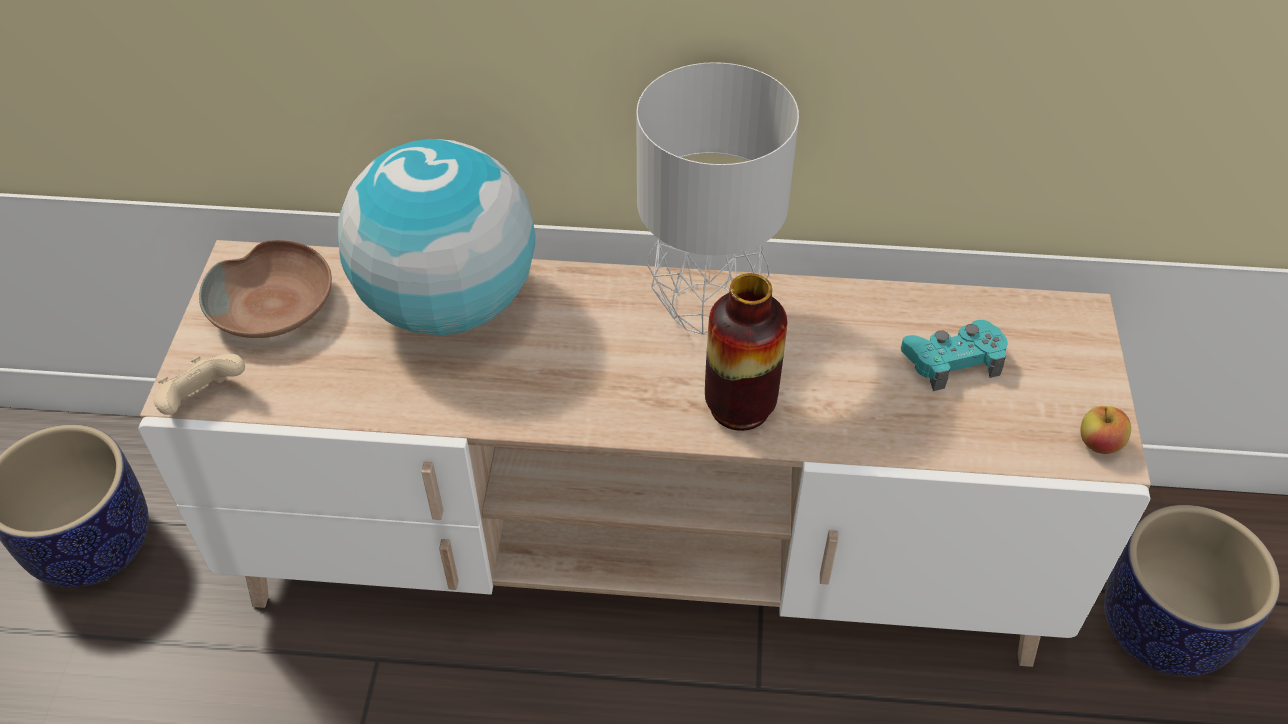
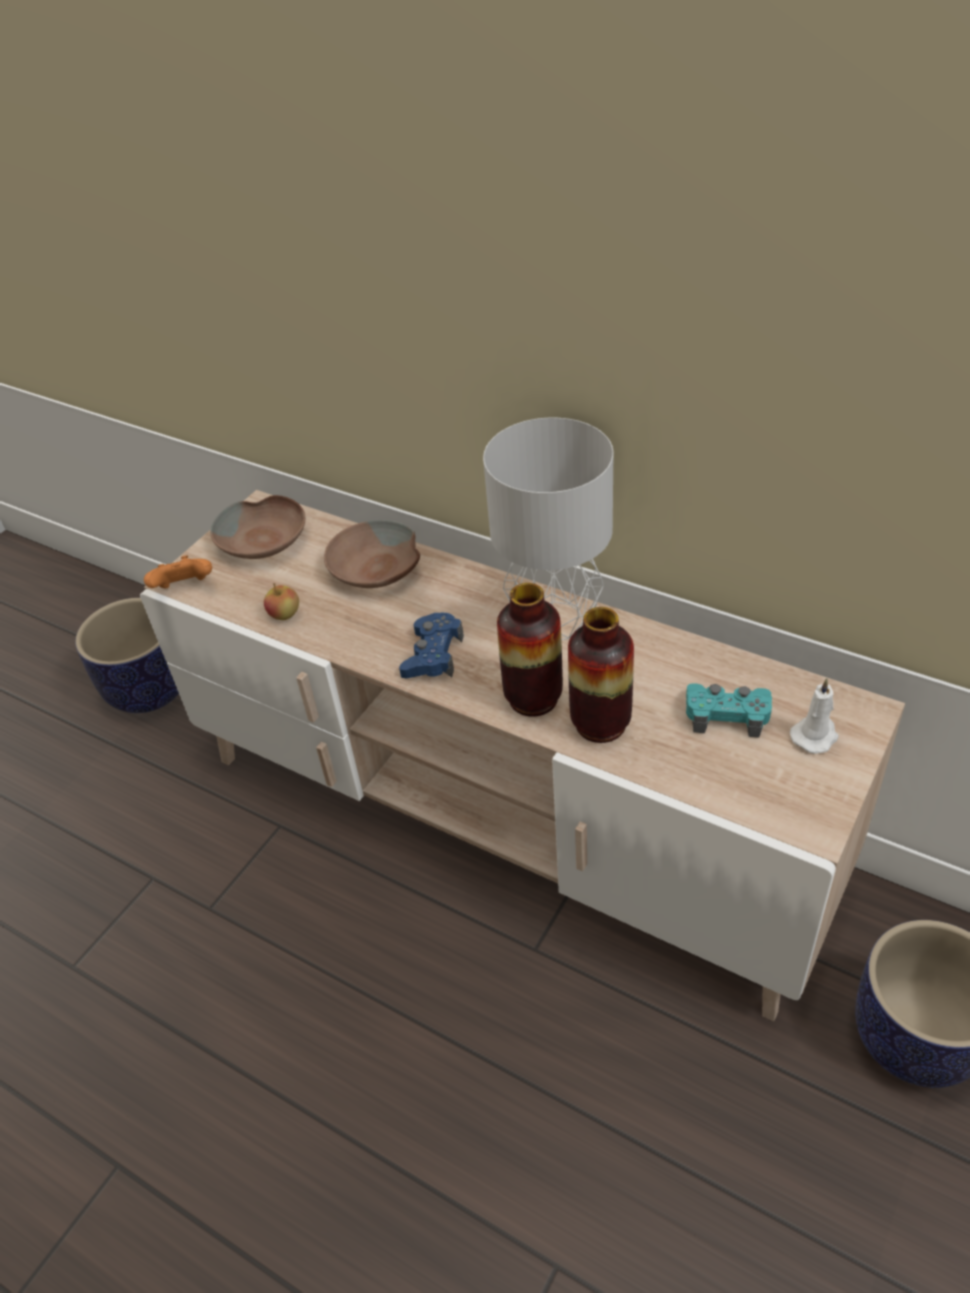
camera: 30 degrees right, 5 degrees down
(203, 401) = (185, 588): beige game controller -> orange game controller
(449, 304) = (375, 569): globe -> brown bowl
(590, 391) = (433, 655): none -> blue game controller
(831, 413) = (600, 723): none -> vase
(1050, 355) = (815, 735): none -> white candle
(1098, 444) = (811, 816): apple -> apple (284, 615)

